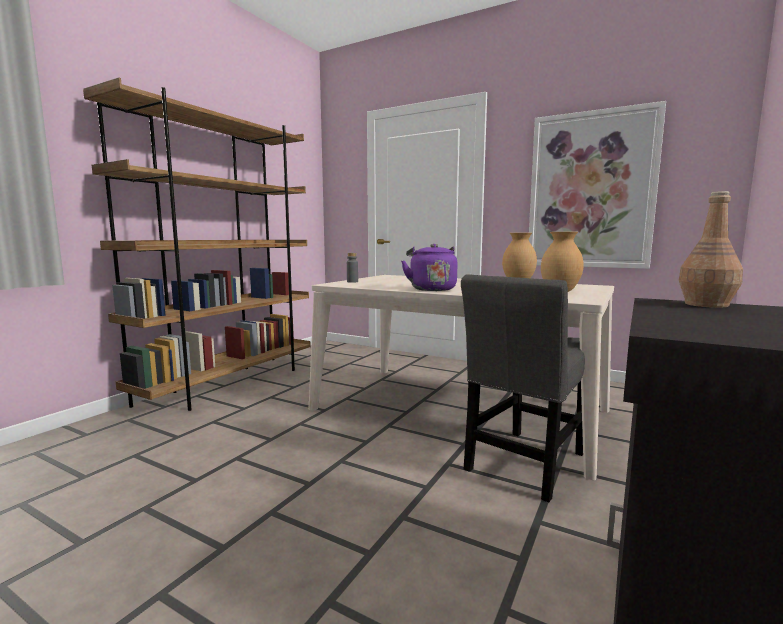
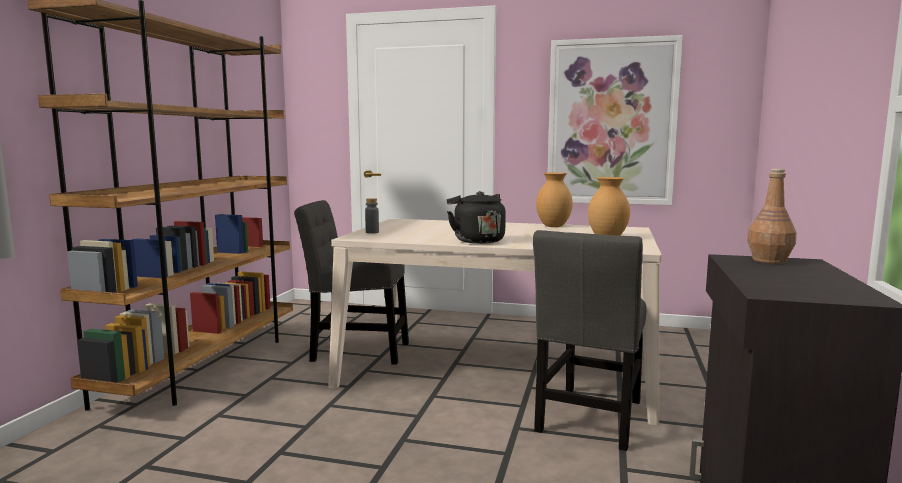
camera: 15 degrees left, 0 degrees up
(347, 382) = (355, 351): none -> grey chair
(431, 289) = (476, 240): purple kettle -> black kettle

